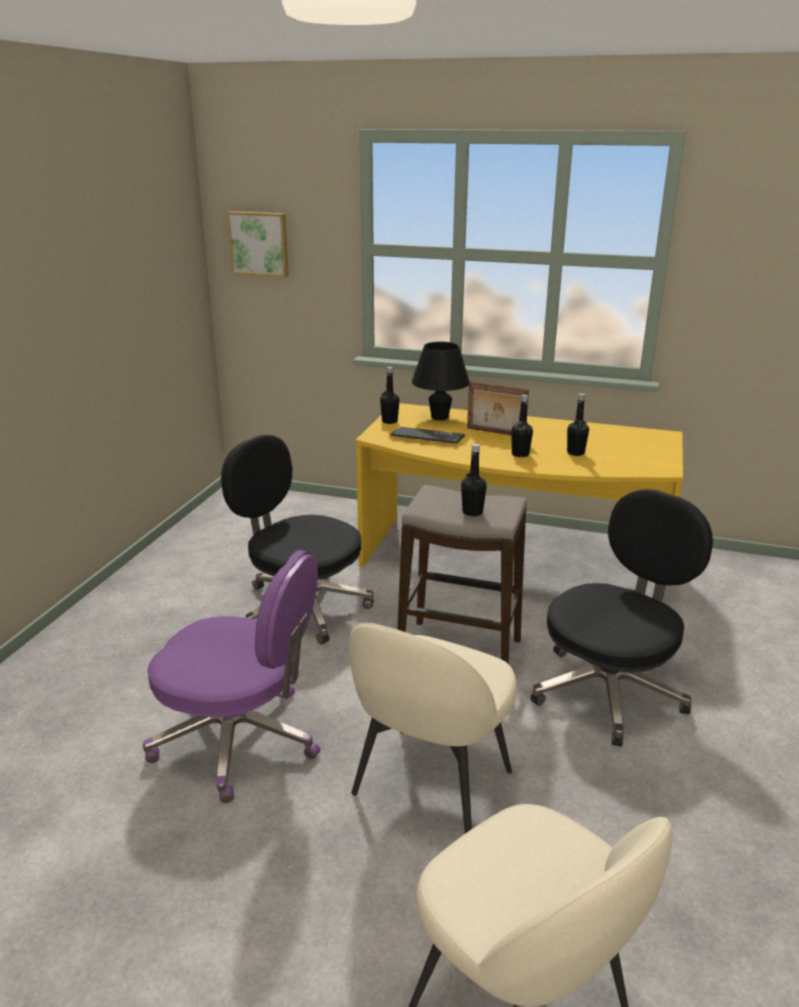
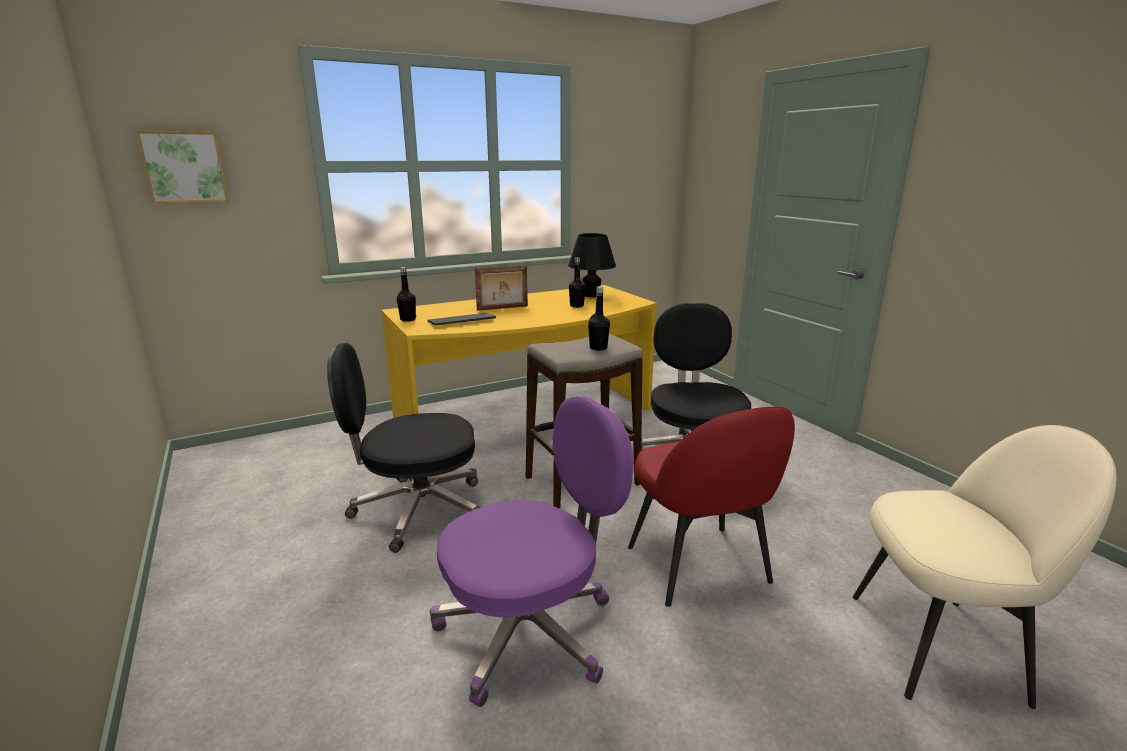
camera: 45 degrees left, 5 degrees down
(430, 785) = (699, 567): beige chair -> red chair
(439, 417) = (441, 309): black table lamp -> black table lamp (591, 295)
(520, 454) = (547, 314): black bottle -> none

